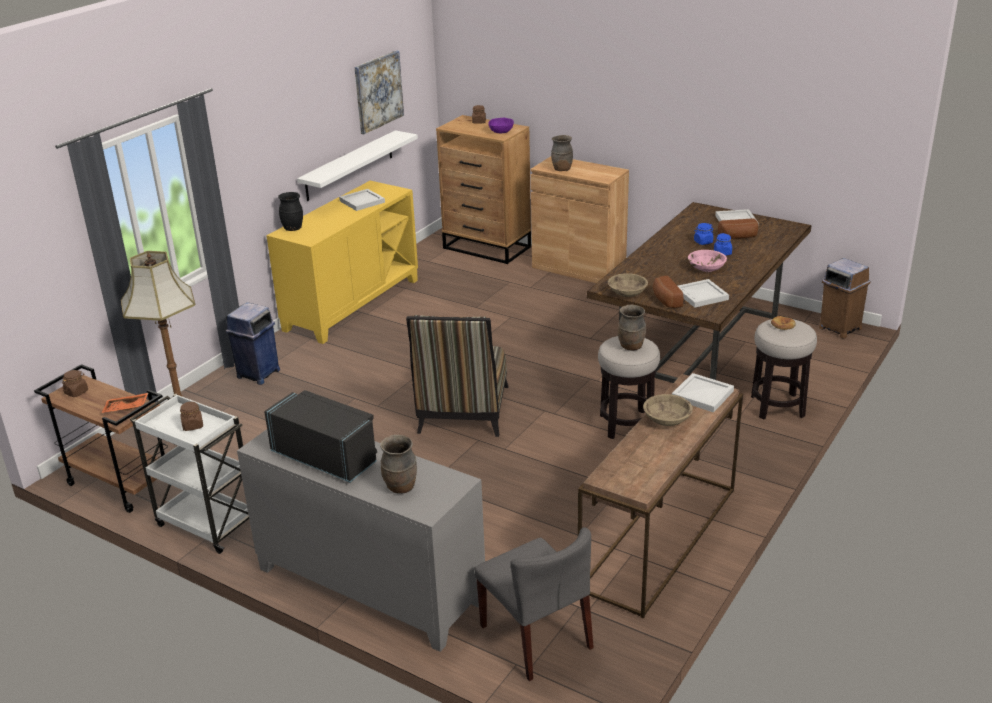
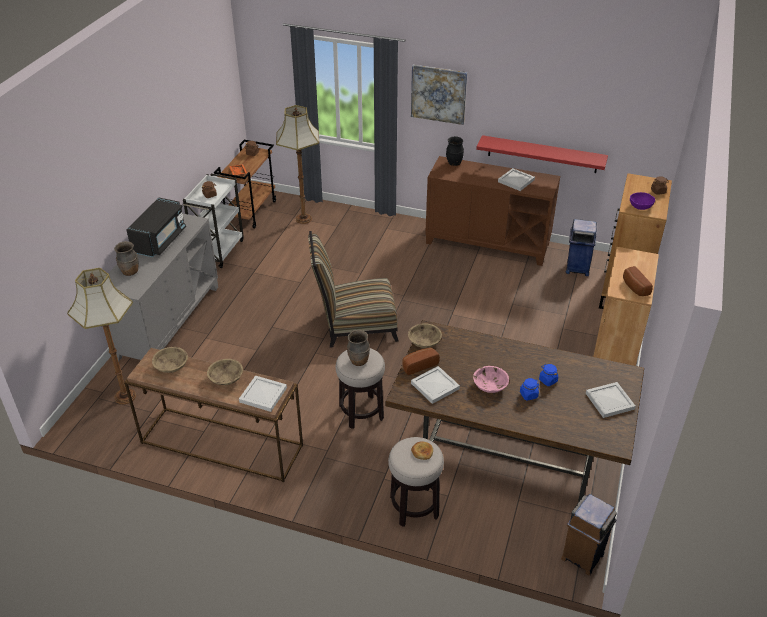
camera: 75 degrees right, 10 degrees up
(258, 374) = (377, 227): blue trash can -> blue trash can (577, 268)
(349, 165) = (542, 154): white shelf -> red shelf
(351, 304) = (487, 243): yellow cabinet -> brown cabinet
(378, 91) = (596, 116): picture -> picture (438, 94)
(537, 637) = (124, 397): grey chair -> floor lamp
(561, 169) = (625, 264): brown vase -> none
(631, 463) = (171, 366): none -> beige bowl
(738, 237) = (571, 404): bread -> bread (634, 287)

